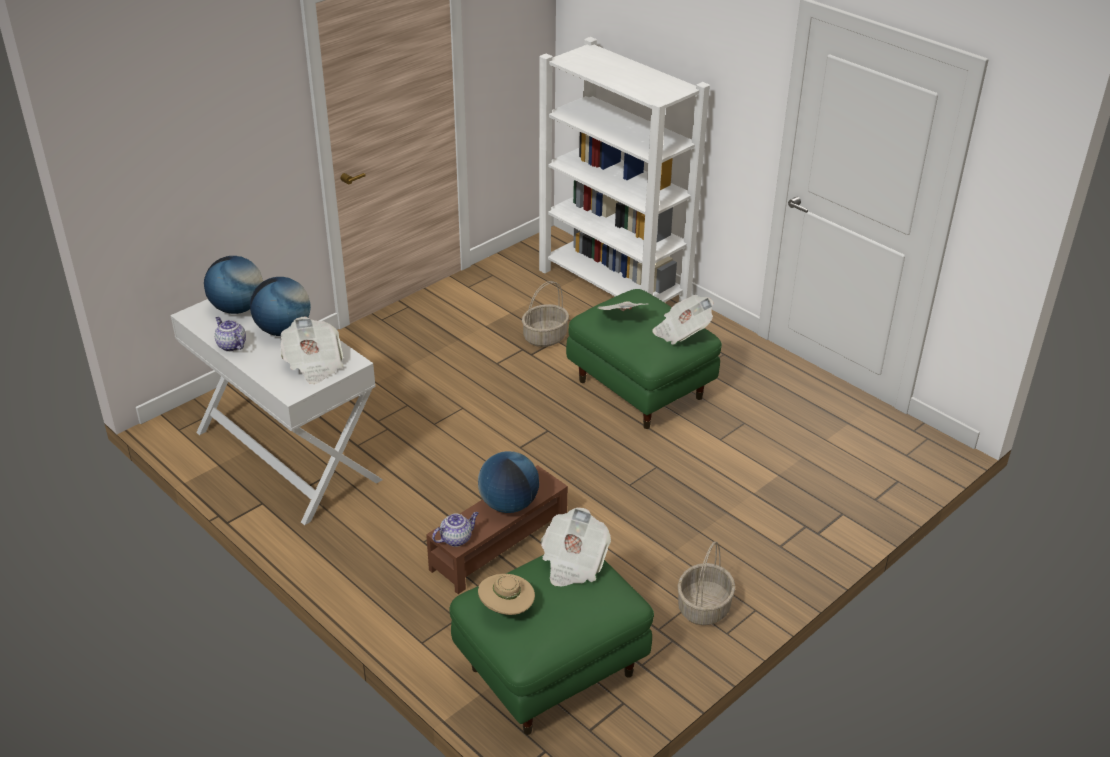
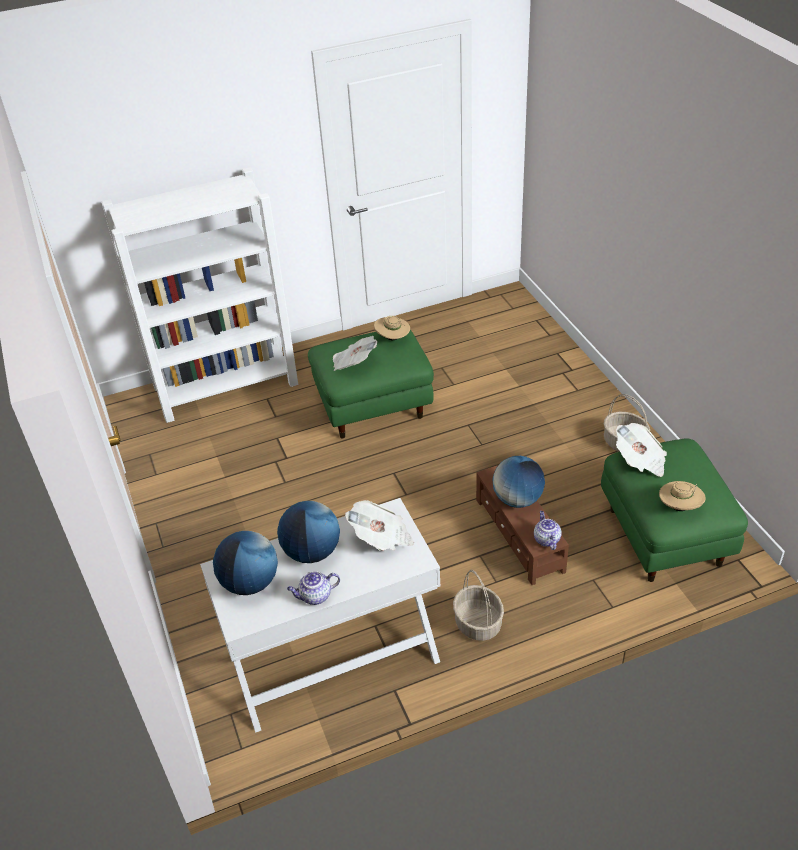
camera: 65 degrees left, 5 degrees up
(545, 337) = (267, 443): basket -> basket (477, 623)
(681, 332) = (393, 338): newspaper -> beige hat

